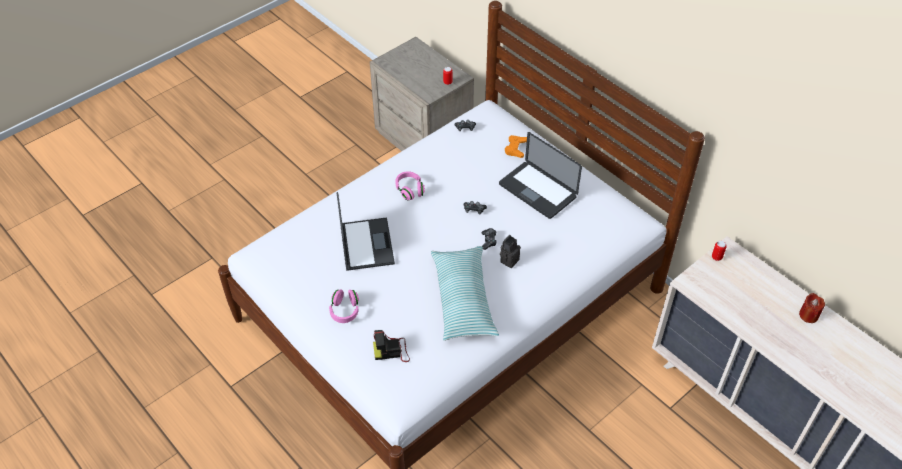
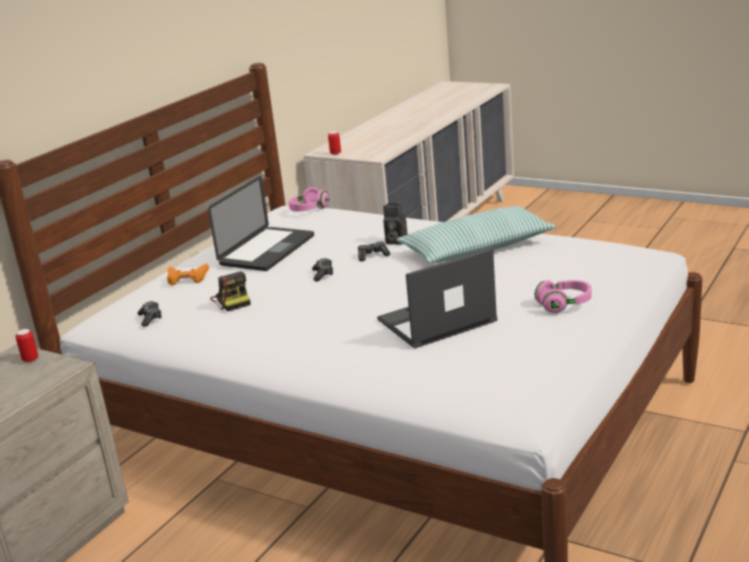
camera: 105 degrees left, 25 degrees down
(392, 351) = (592, 265): camera -> camera (232, 300)
(410, 190) = (308, 320): pink headphones -> pink headphones (309, 210)
(808, 315) = (381, 123): red candle -> none

